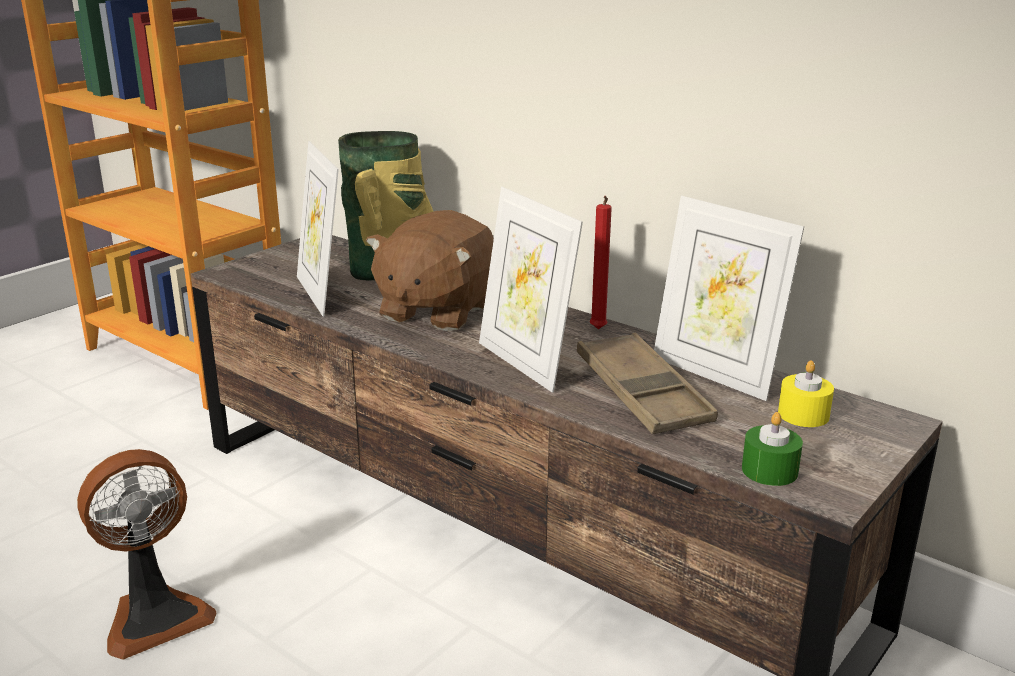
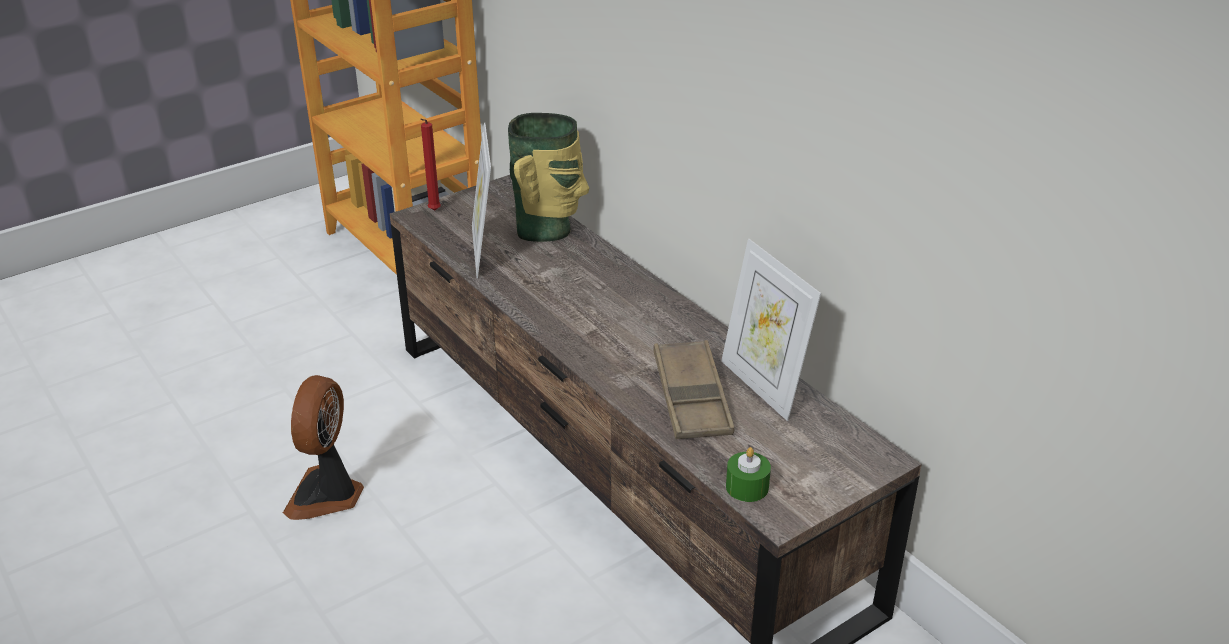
camera: 15 degrees right, 10 degrees up
(155, 617) = (327, 495): fan -> fan turned 120 degrees clockwise
(435, 311) = (568, 284): brown plush toy -> none
(525, 363) = (615, 352): picture frame -> none
(598, 330) = (691, 325): red candle -> red candle (433, 211)
(803, 414) = (809, 439): yellow candle -> none

